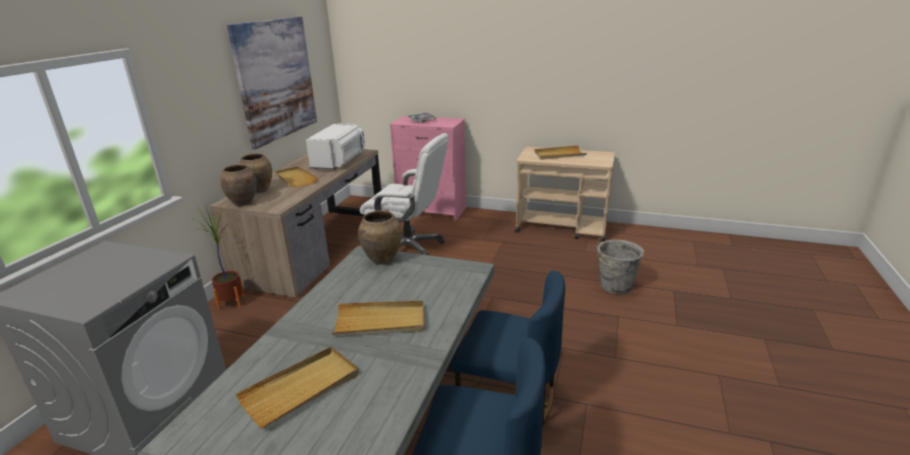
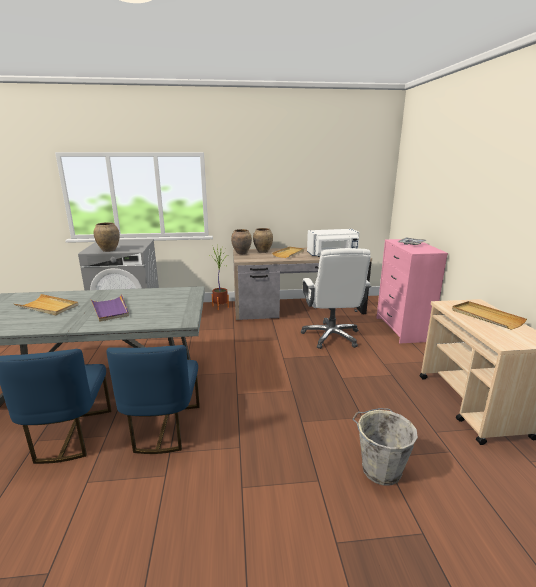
camera: 65 degrees right, 5 degrees down
(276, 79) = (317, 188): picture -> none
(380, 321) = (110, 309): beige tray -> purple tray
(383, 260) = (187, 295): brown vase -> brown vase (108, 250)

